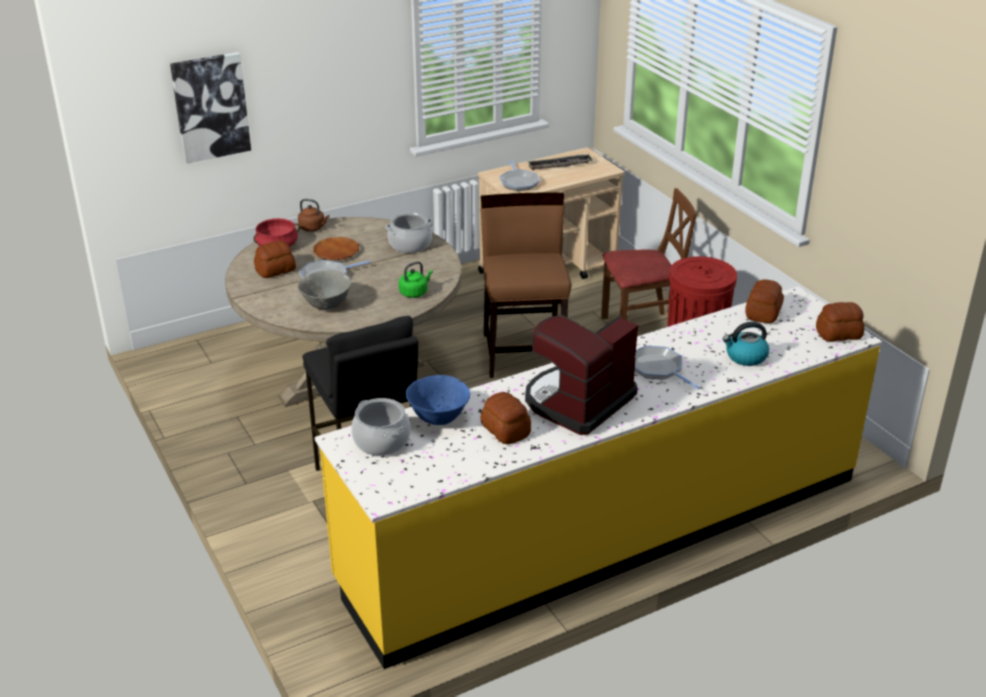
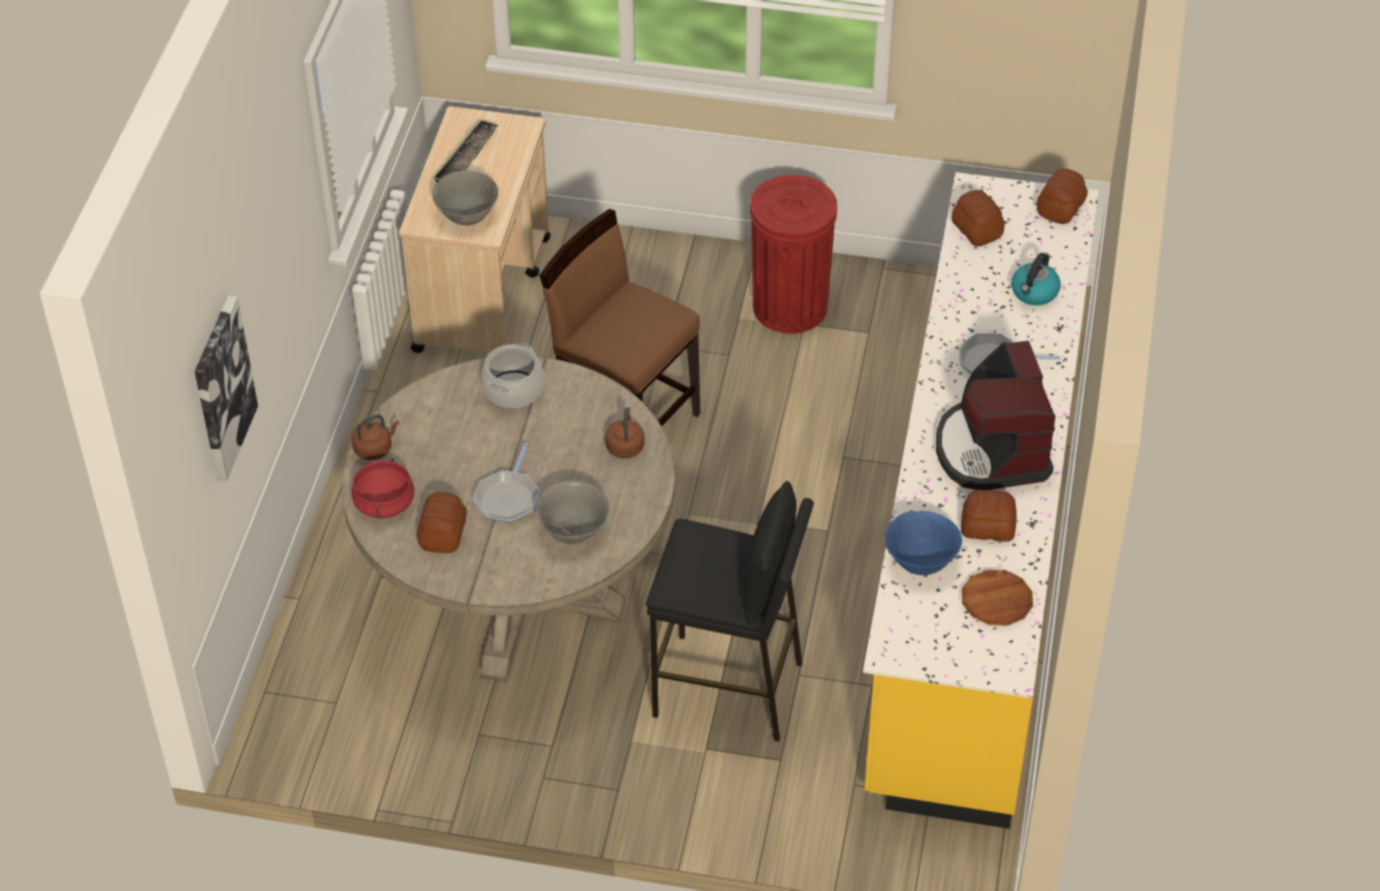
camera: 50 degrees left, 15 degrees up
(336, 252) = (459, 460): brown plate -> brown plate (996, 601)
(381, 441) = (920, 624): cooking pot -> none
(415, 292) = (625, 446): green kettle -> brown kettle
(518, 182) = (467, 215): frying pan -> grey bowl
(640, 329) = (685, 301): brown chair -> none

